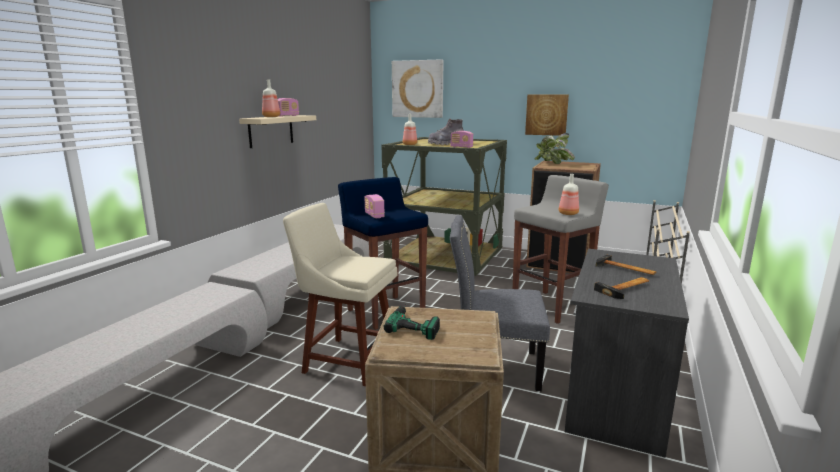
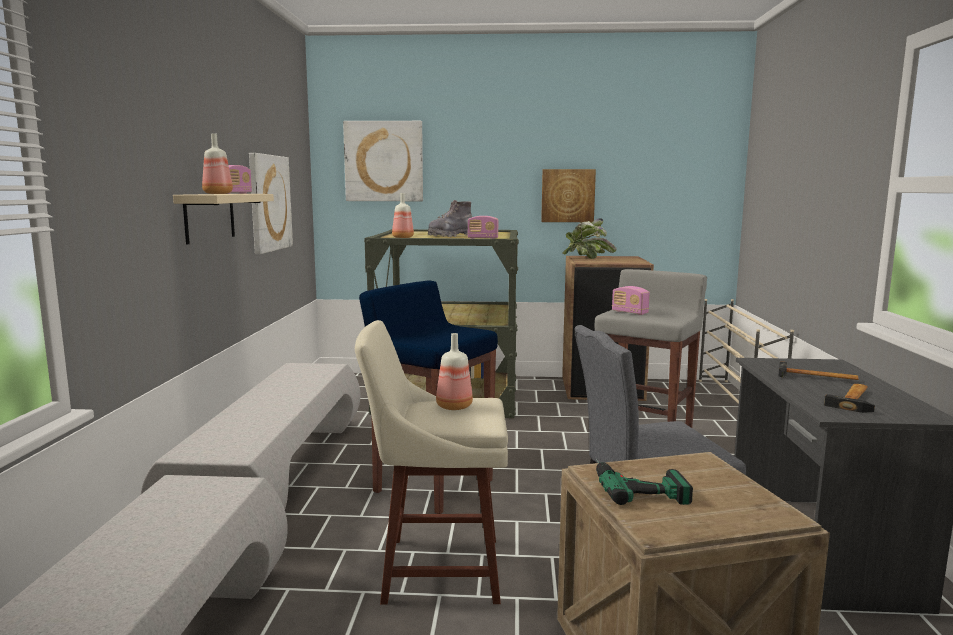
camera: 20 degrees left, 5 degrees down
(327, 119) = (269, 203): none -> picture
(374, 215) = (427, 338): radio -> radio (629, 312)
(567, 214) = (670, 317): bottle -> bottle (453, 407)

